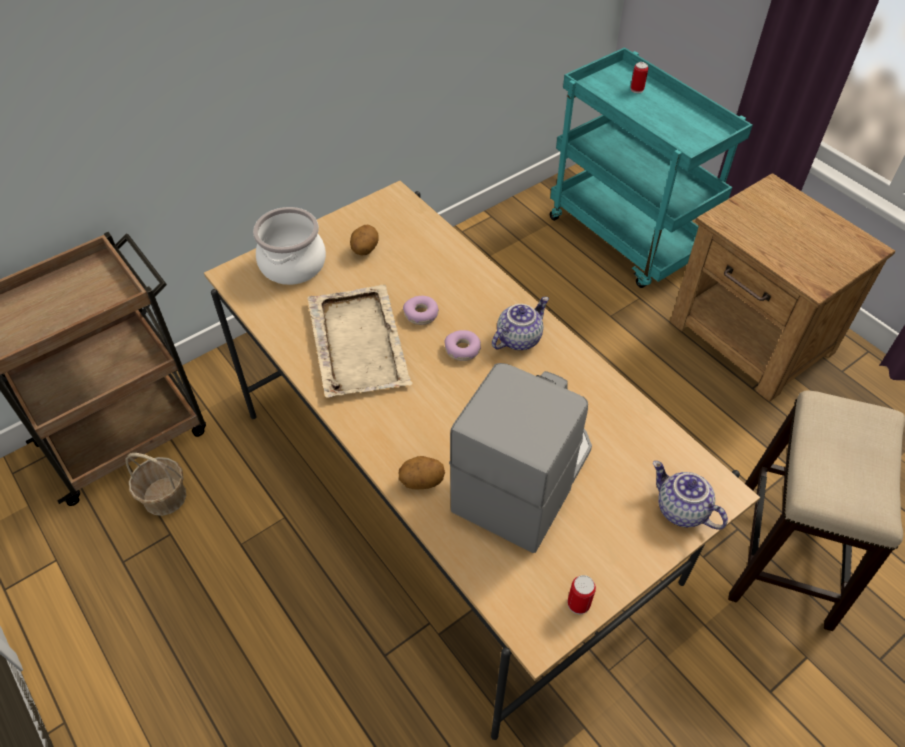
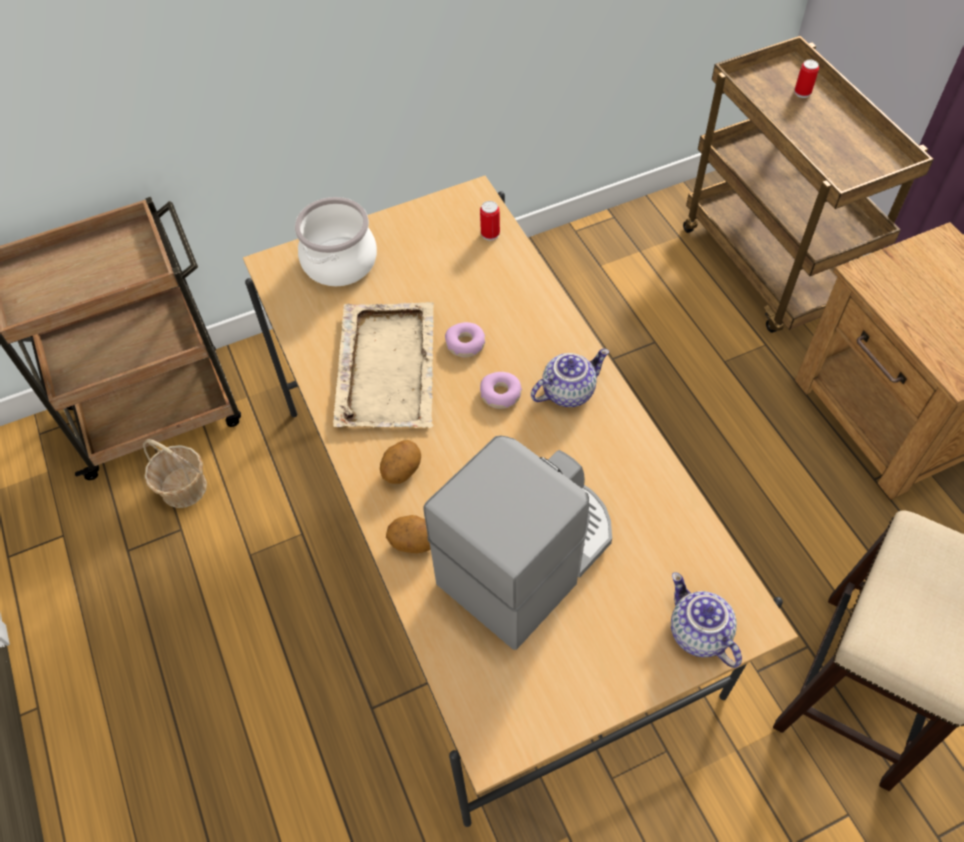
camera: 15 degrees right, 5 degrees up
(364, 250) = (423, 256): potato -> potato (401, 470)
(578, 604) = (548, 719): can -> can (490, 234)
(627, 238) = (770, 268): turquoise cart -> brown cart

